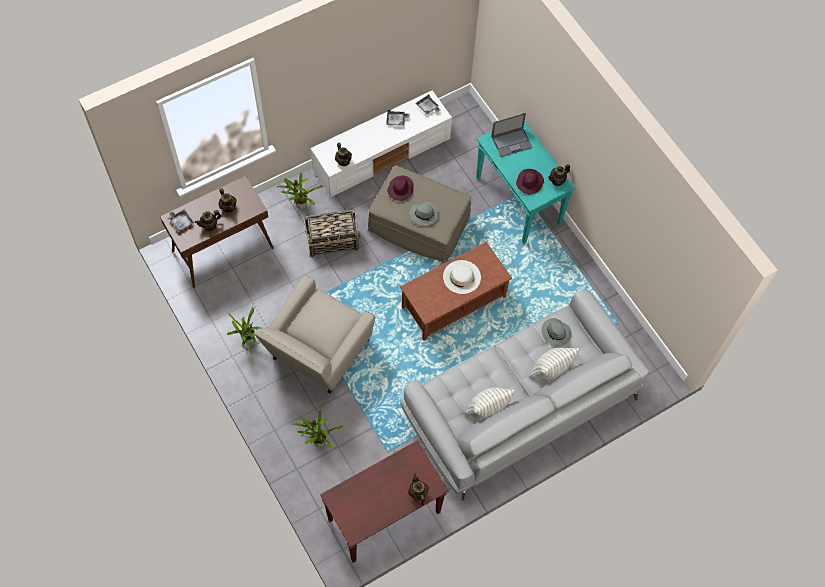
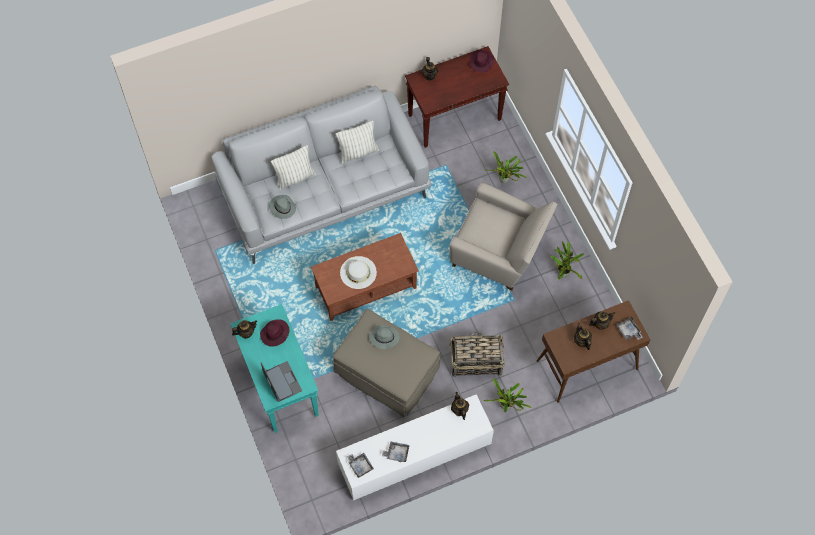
camera: 170 degrees left, 0 degrees up
(318, 353) = (499, 254): beige armchair -> beige armchair turned 75 degrees clockwise
(400, 189) = (404, 367): purple hat -> purple hat (481, 62)
(512, 142) = (282, 381): laptop -> laptop turned 75 degrees clockwise

